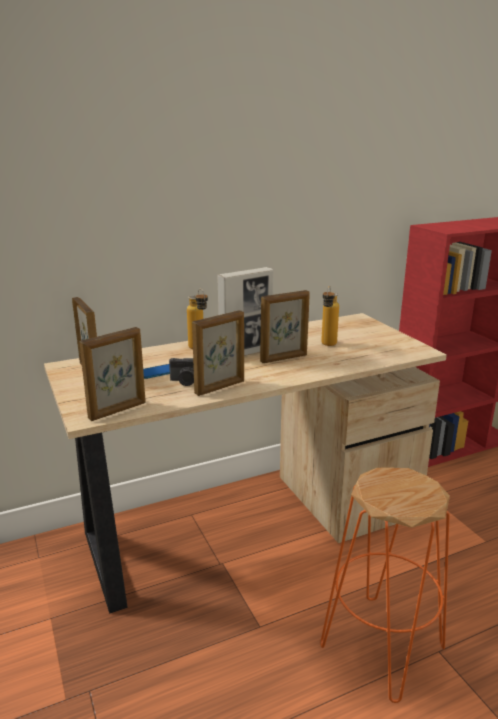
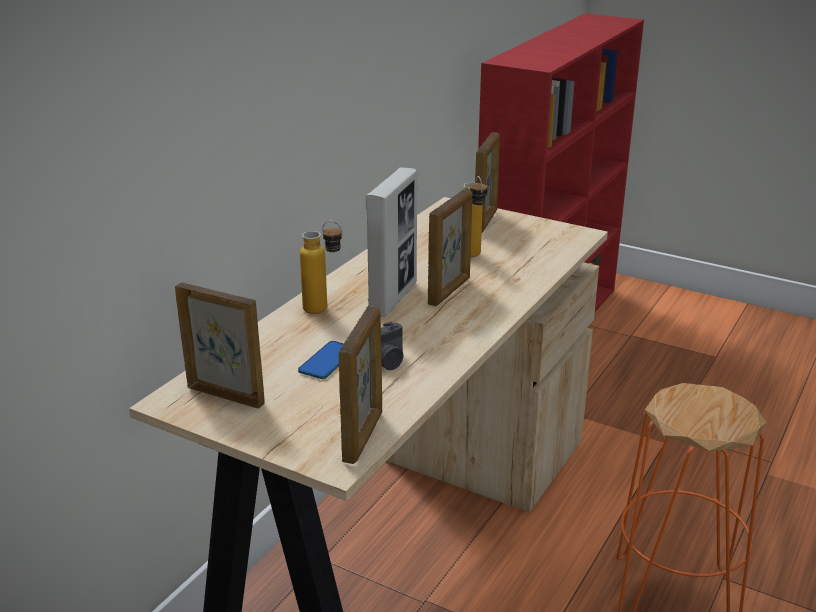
camera: 35 degrees left, 5 degrees up
(220, 387) = (437, 357): picture frame -> picture frame (485, 221)

